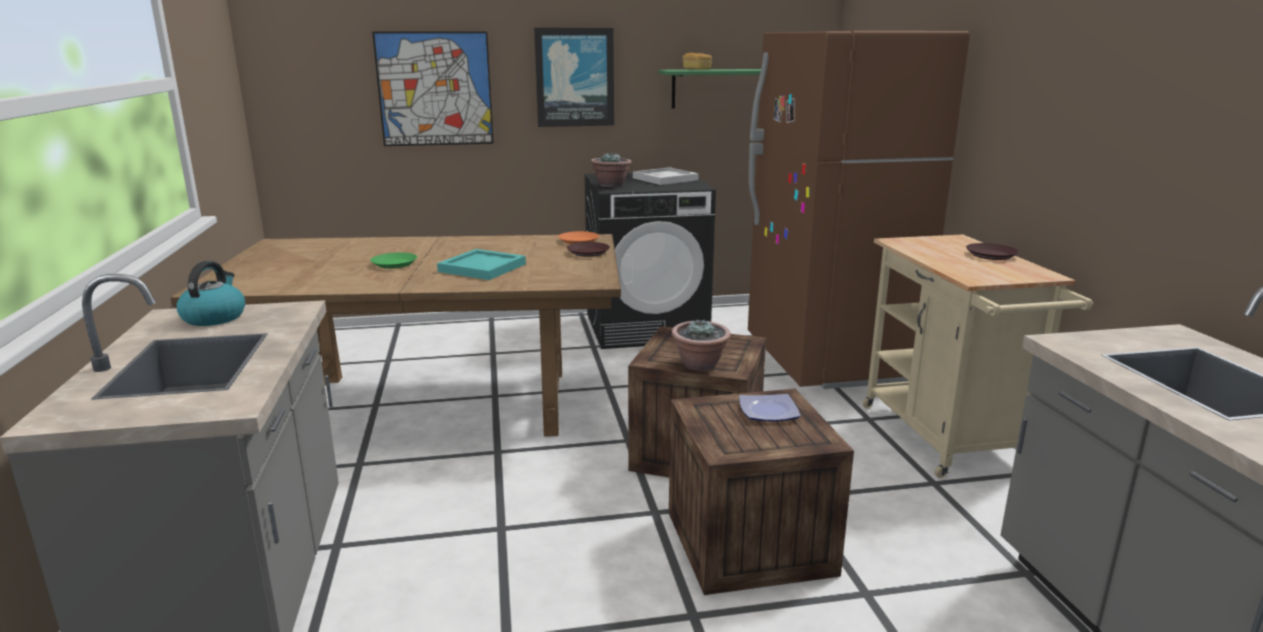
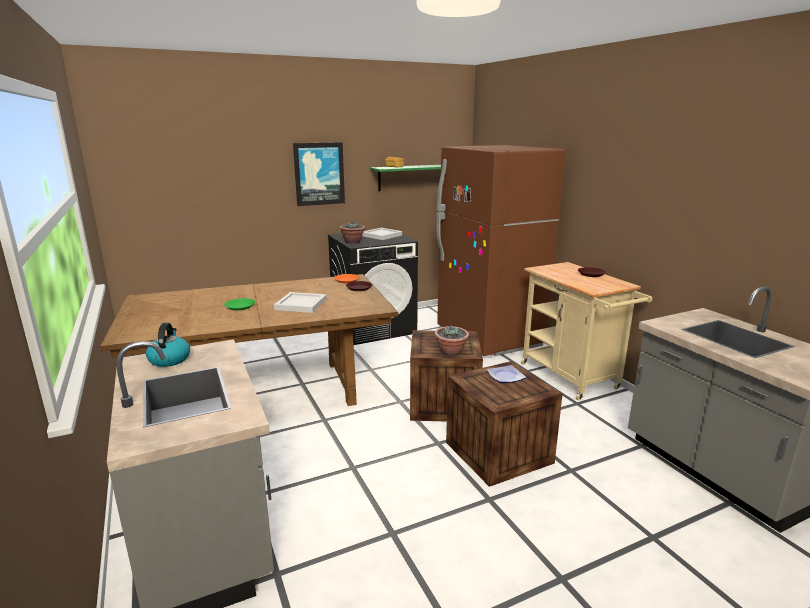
camera: 15 degrees left, 0 degrees up
(435, 89) = (228, 184): picture -> none
(482, 268) = (301, 305): turquoise tray -> white tray

